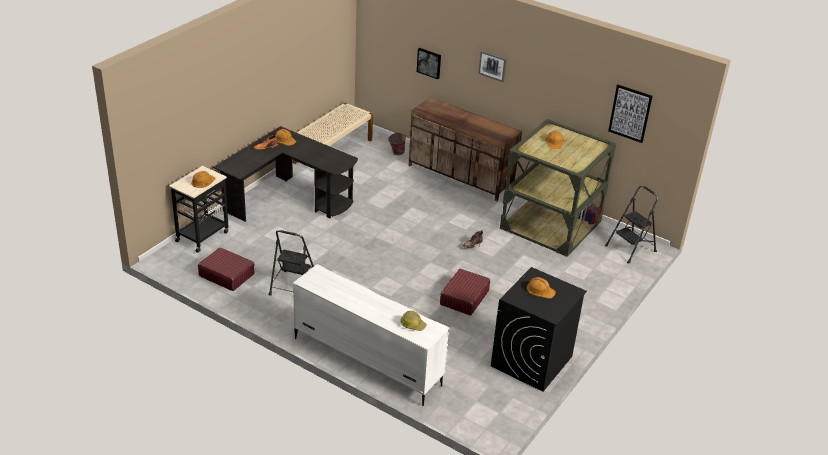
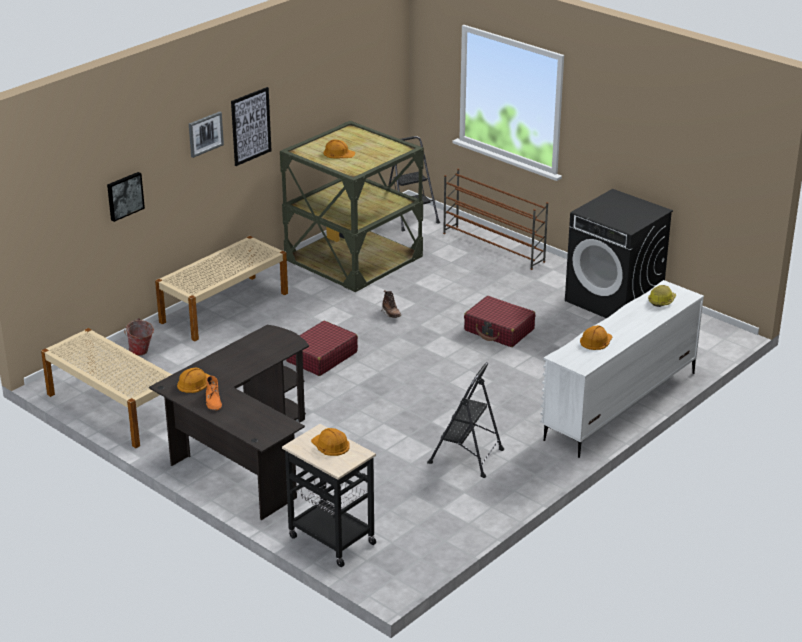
camera: 80 degrees left, 5 degrees down
(226, 275) = (435, 515): red suitcase -> red suitcase (321, 357)
(460, 177) = (224, 307): brown cabinet -> beige bench
(540, 290) = (613, 211): orange hard hat -> orange hard hat (596, 340)
(597, 292) = (493, 248): none -> brown shoe rack
(630, 113) = (353, 75): picture -> picture (250, 126)

